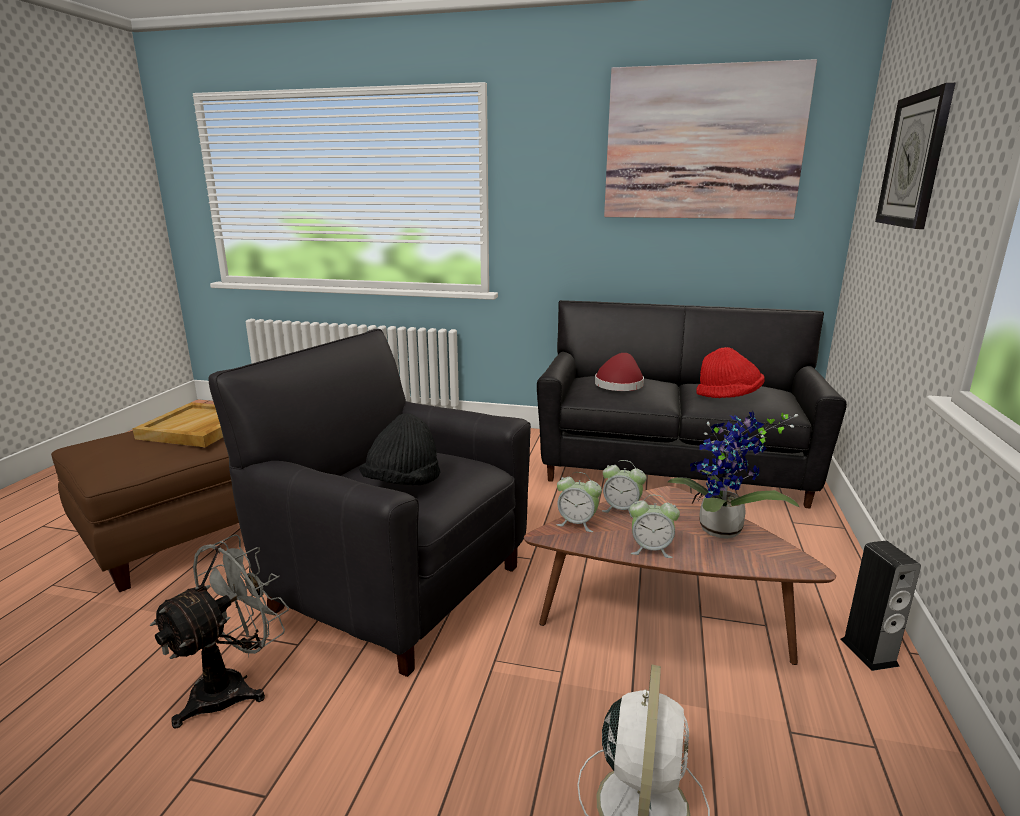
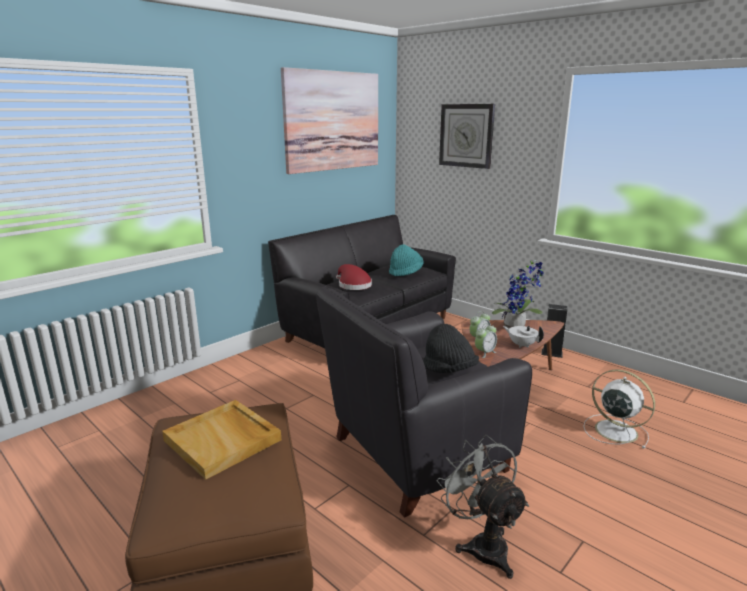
camera: 60 degrees left, 0 degrees up
(651, 549) = (521, 345): alarm clock -> white teapot
(728, 396) = (405, 272): red hat -> turquoise hat

